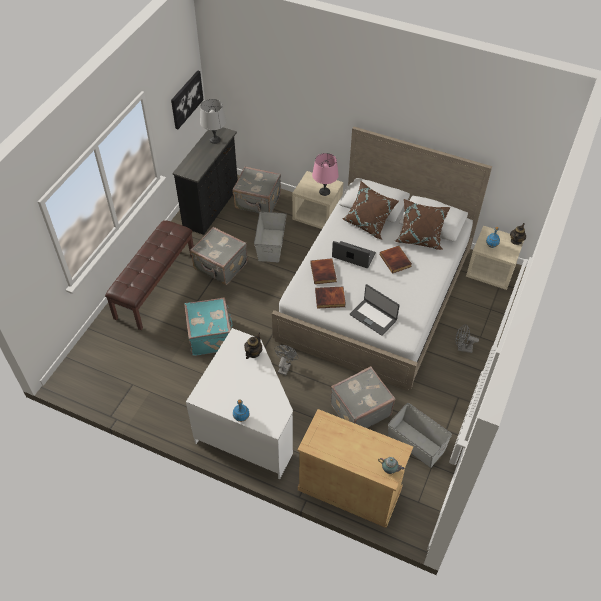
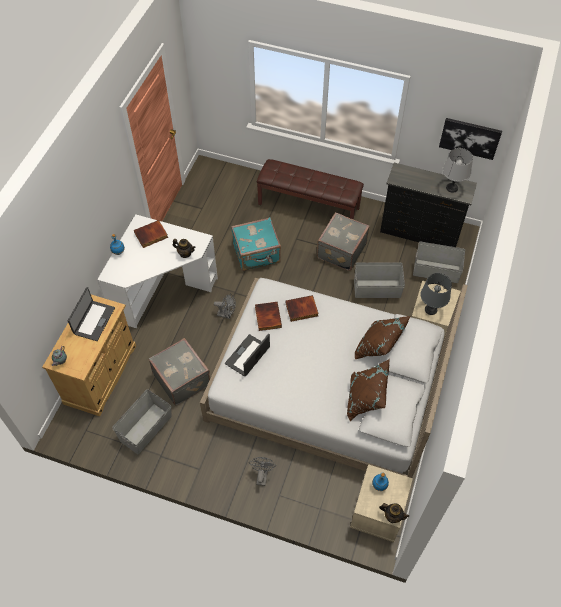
camera: 85 degrees right, 5 degrees up
(258, 202) = (436, 271): grey suitcase -> grey storage box
(324, 191) = (431, 310): pink table lamp -> grey table lamp
(353, 256) = (328, 335): laptop -> laptop (94, 321)
(396, 260) = (327, 375): book -> book (151, 235)

